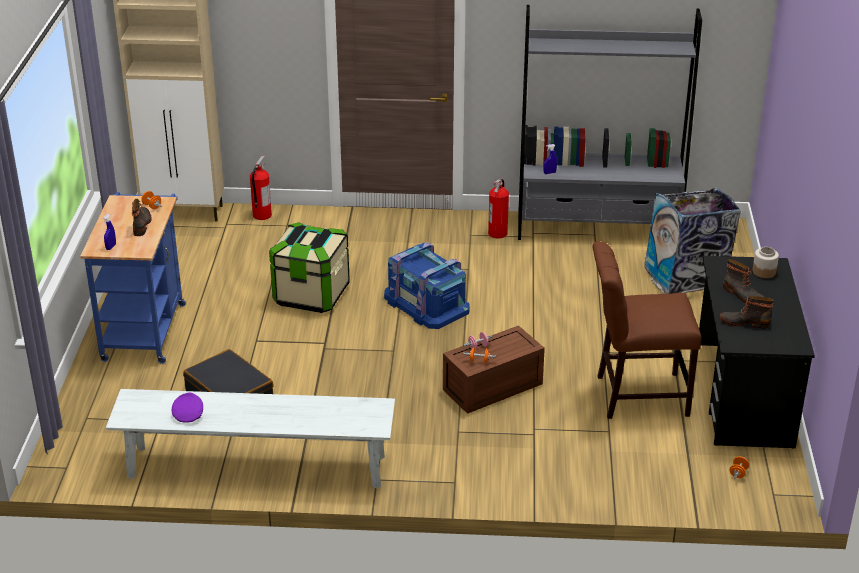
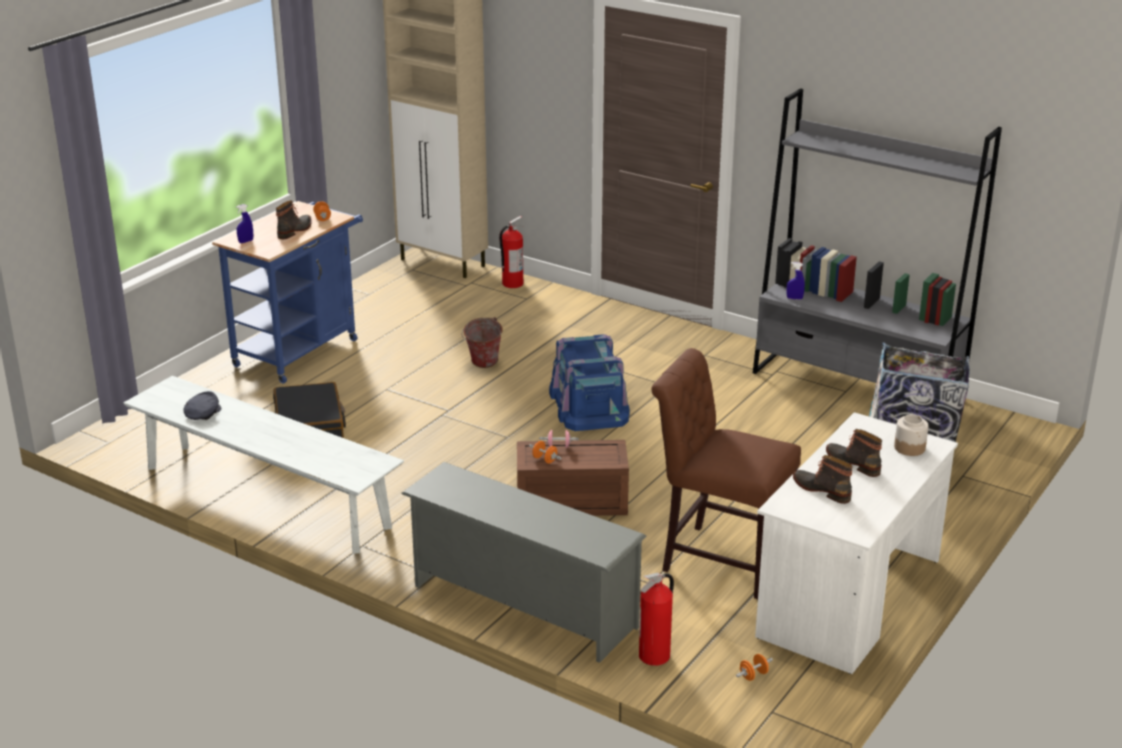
camera: 30 degrees right, 5 degrees down
(188, 414) = (202, 413): purple cap -> grey cap
(311, 295) = (482, 365): storage box -> bucket
(498, 233) = (737, 361): fire extinguisher -> fire extinguisher (655, 656)
(541, 483) = (521, 607): none -> grey shoe rack
(742, 295) = (853, 463): boot -> boot turned 150 degrees clockwise
(743, 394) = (849, 598): black desk -> white desk

